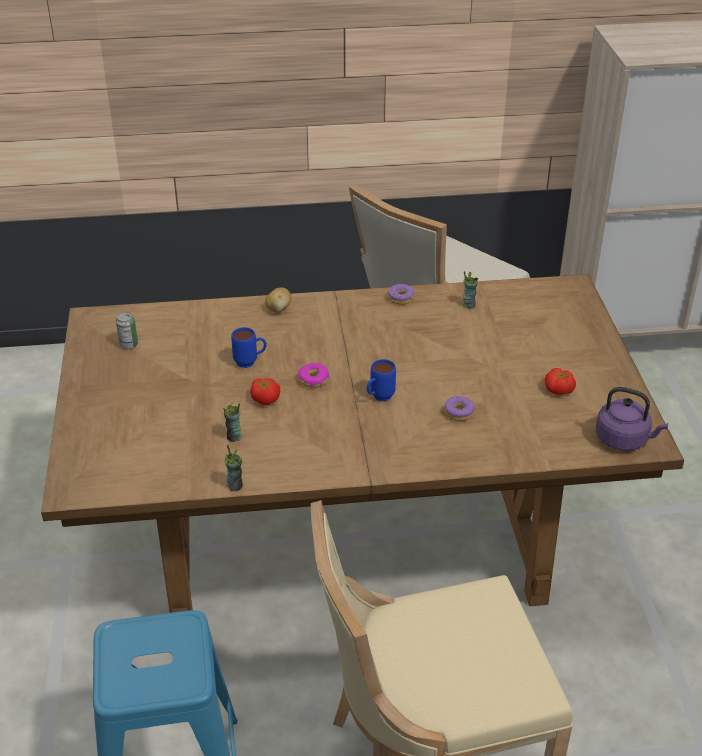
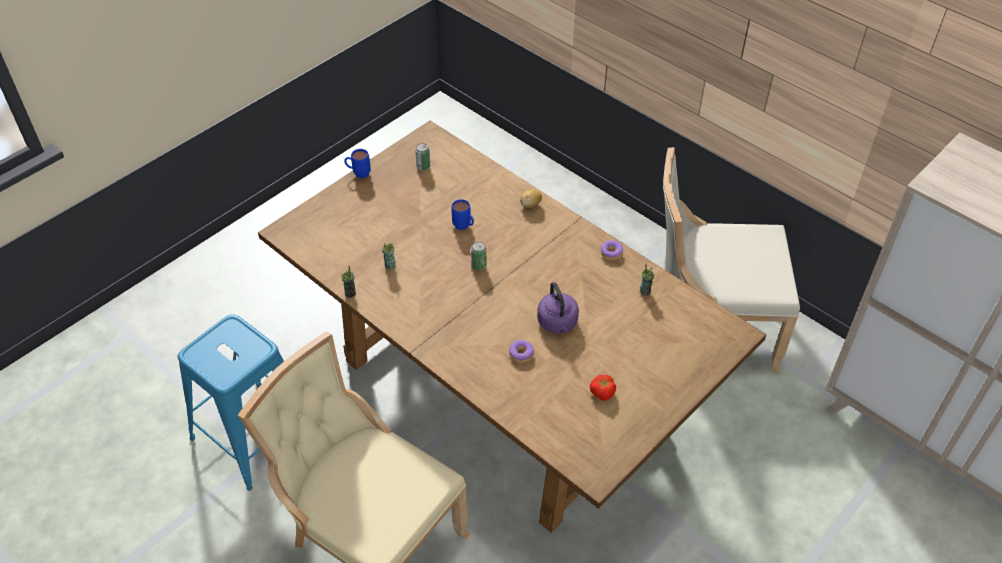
camera: 50 degrees right, 10 degrees up
(265, 399) = (438, 256): tomato -> none
(313, 380) = (478, 265): donut -> can
(379, 398) = (494, 306): blue mug -> blue mug (358, 174)
(624, 440) = (585, 457): purple kettle -> purple kettle (558, 324)

